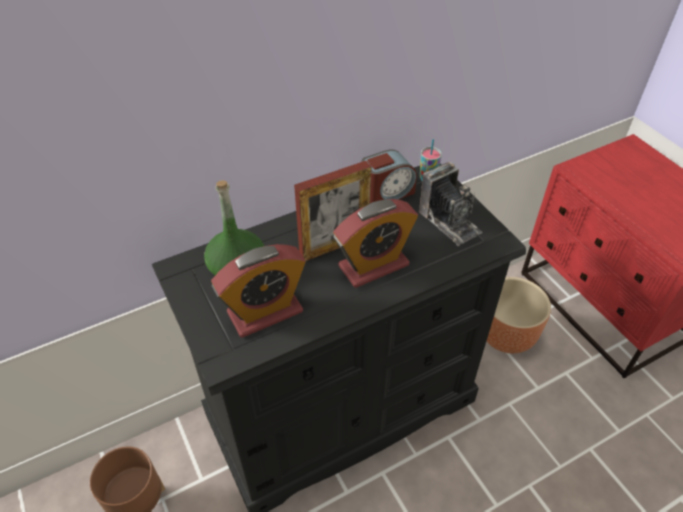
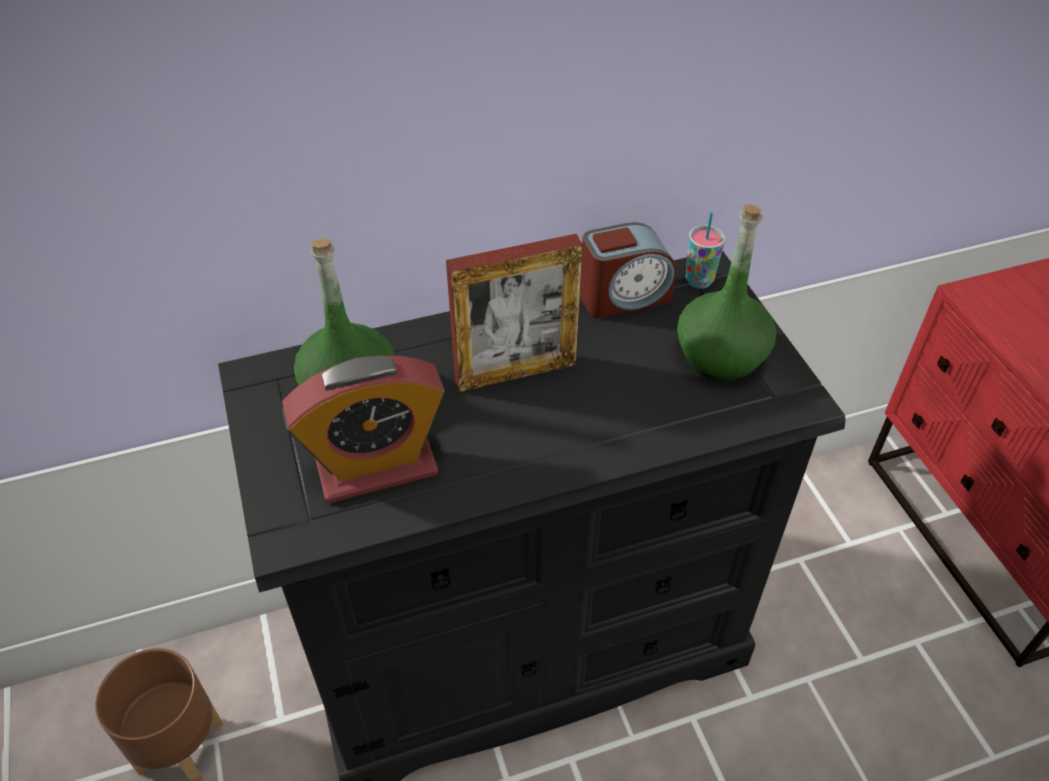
camera: 10 degrees right, 0 degrees up
(373, 265) = (574, 413): alarm clock -> none
(449, 221) = (720, 355): camera -> green bottle
(505, 334) = (822, 561): brown planter -> none

